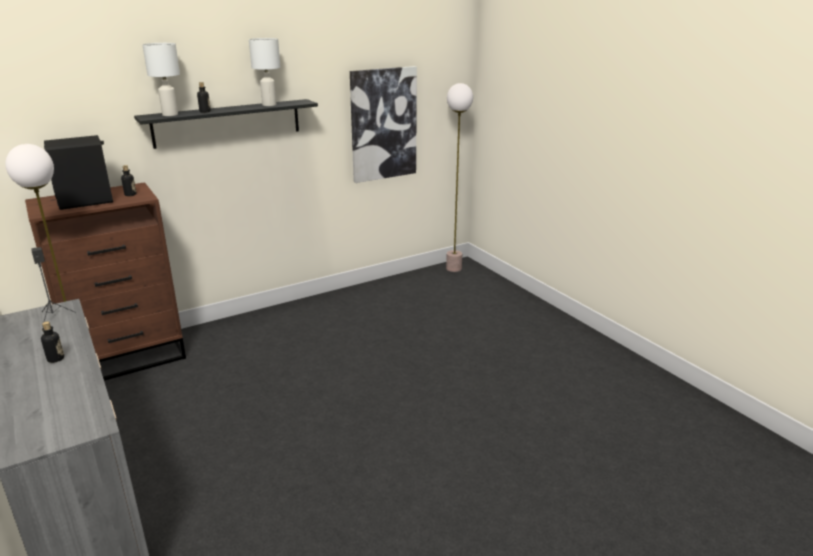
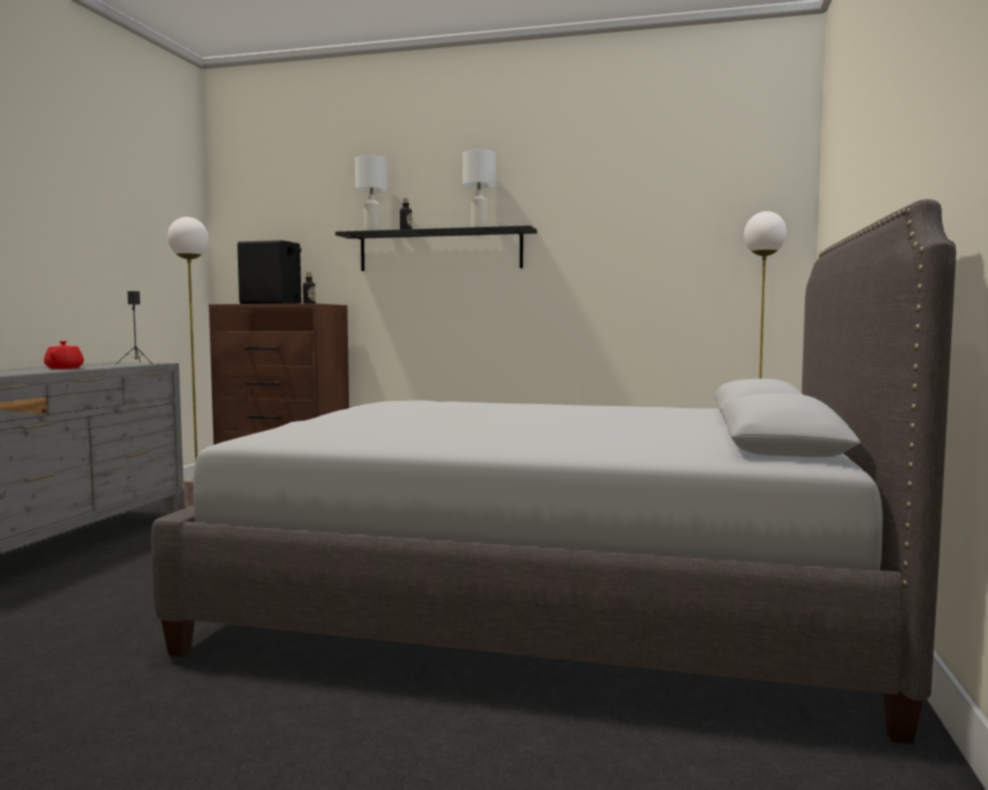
camera: 45 degrees right, 20 degrees down
(55, 359) = (65, 368): bottle -> red teapot
(383, 124) = (646, 271): picture -> none
(482, 383) = (547, 601): none -> grey bed

